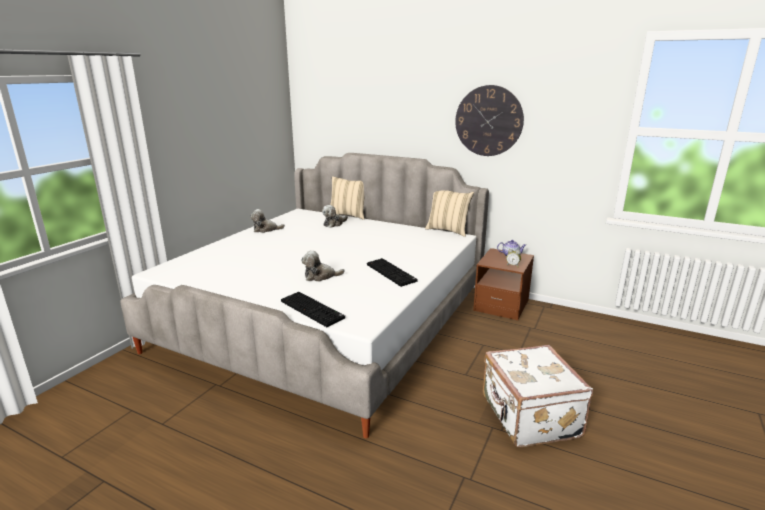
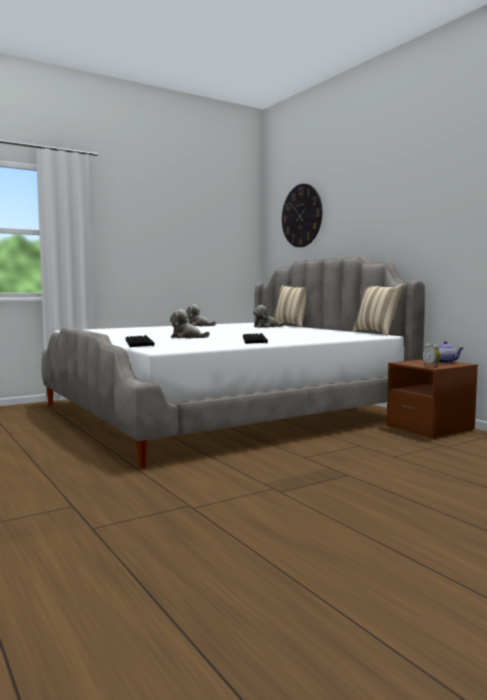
camera: 30 degrees right, 15 degrees down
(488, 121) = (425, 203): wall clock -> wall clock (301, 215)
(528, 417) = (327, 491): white suitcase -> none

